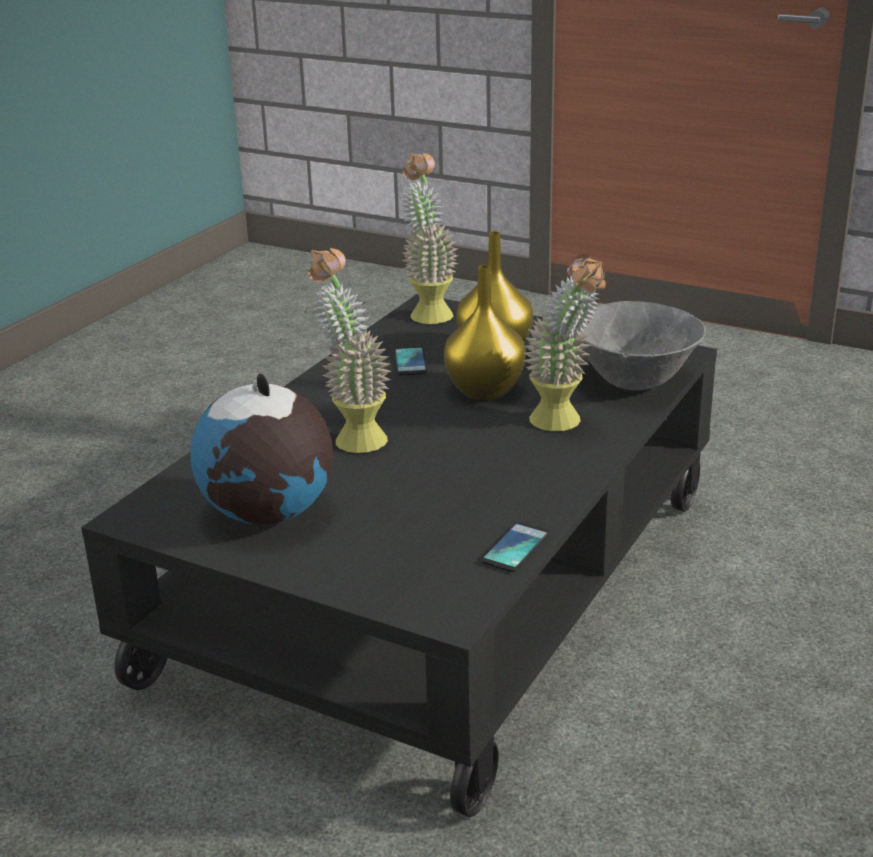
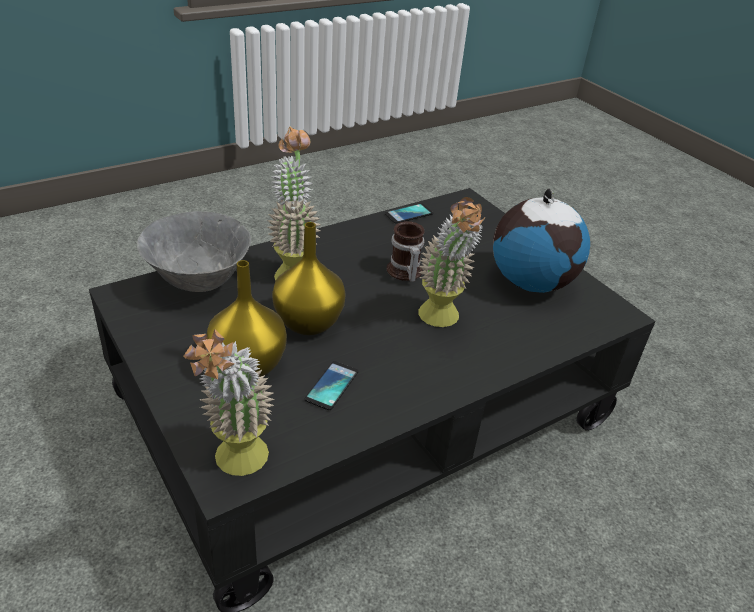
camera: 155 degrees left, 10 degrees up
(440, 467) = (403, 272): none -> mug

